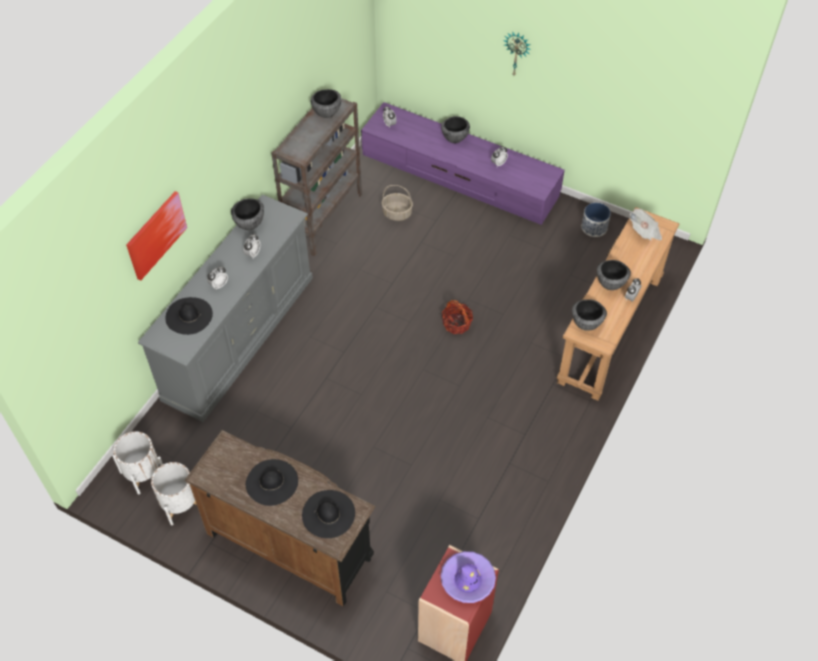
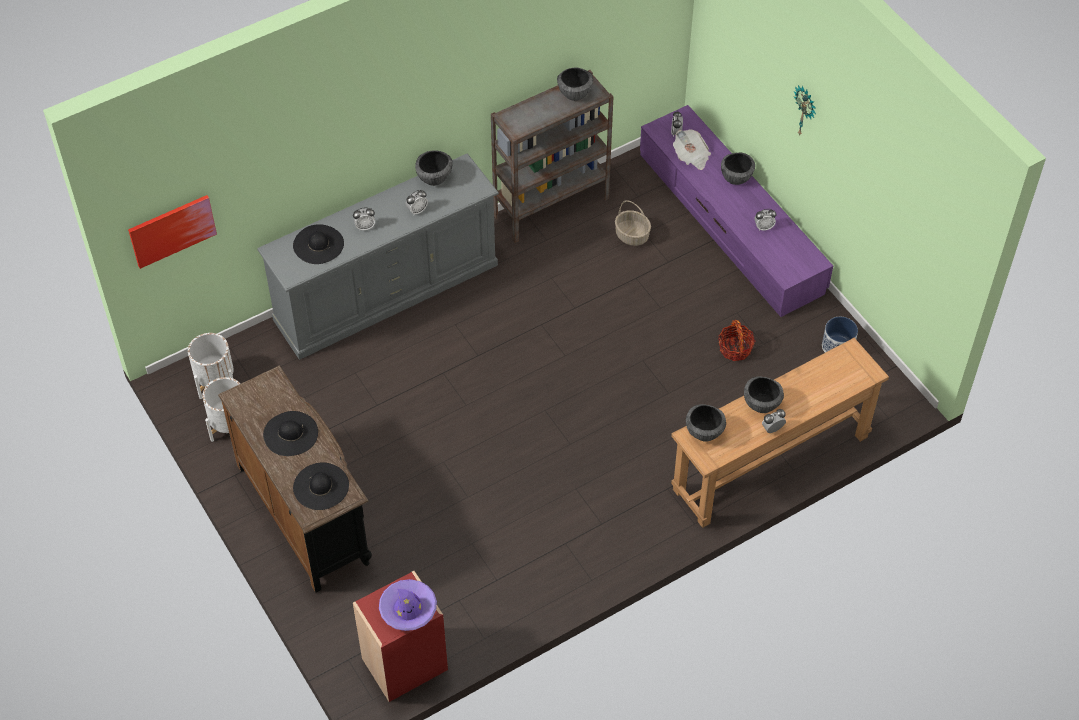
camera: 30 degrees right, 0 degrees up
(156, 235) = (308, 150): picture -> picture (172, 230)
(456, 323) = (612, 380): basket -> basket (735, 349)
(644, 232) = (842, 368): newspaper -> newspaper (691, 156)

